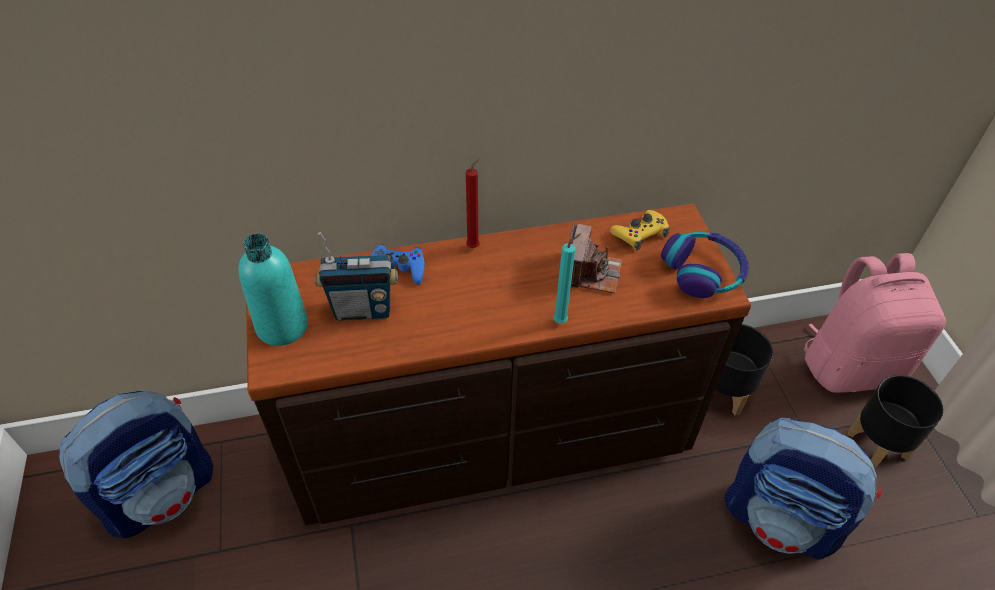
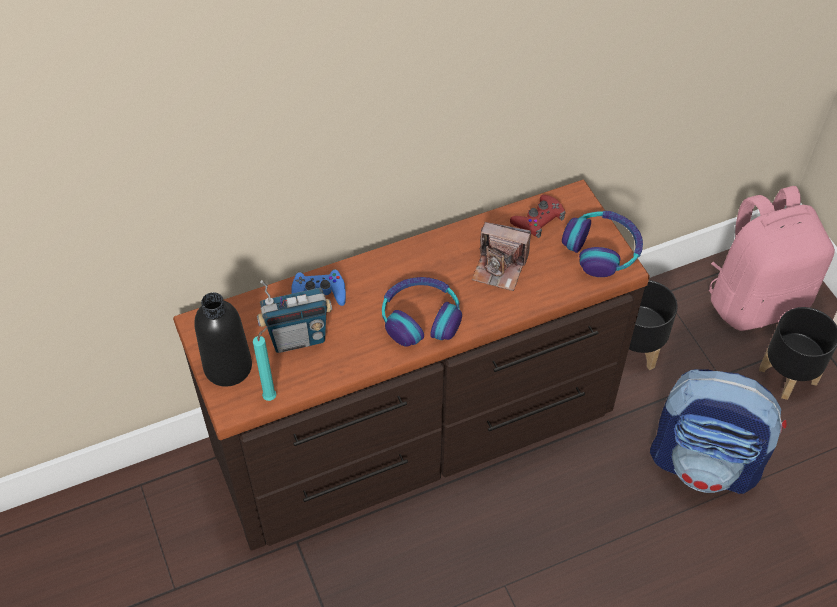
camera: 10 degrees left, 5 degrees up
(161, 493) = (96, 545): backpack -> none
(282, 326) = (228, 367): turquoise bottle -> black bottle
(474, 246) = (385, 257): red candle -> none
(496, 309) = (420, 318): none -> headphones
(562, 321) = (483, 319): turquoise candle -> turquoise candle (272, 396)
(591, 272) = (500, 267): camera -> camera turned 105 degrees clockwise
(640, 233) = (538, 220): yellow game controller -> red game controller

